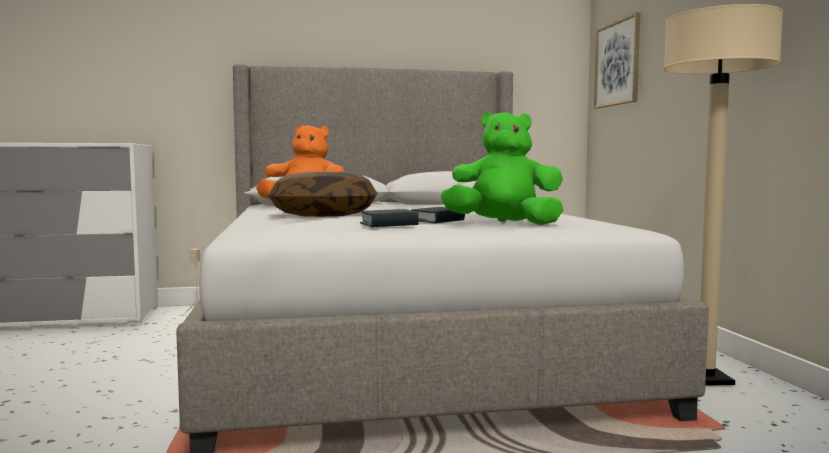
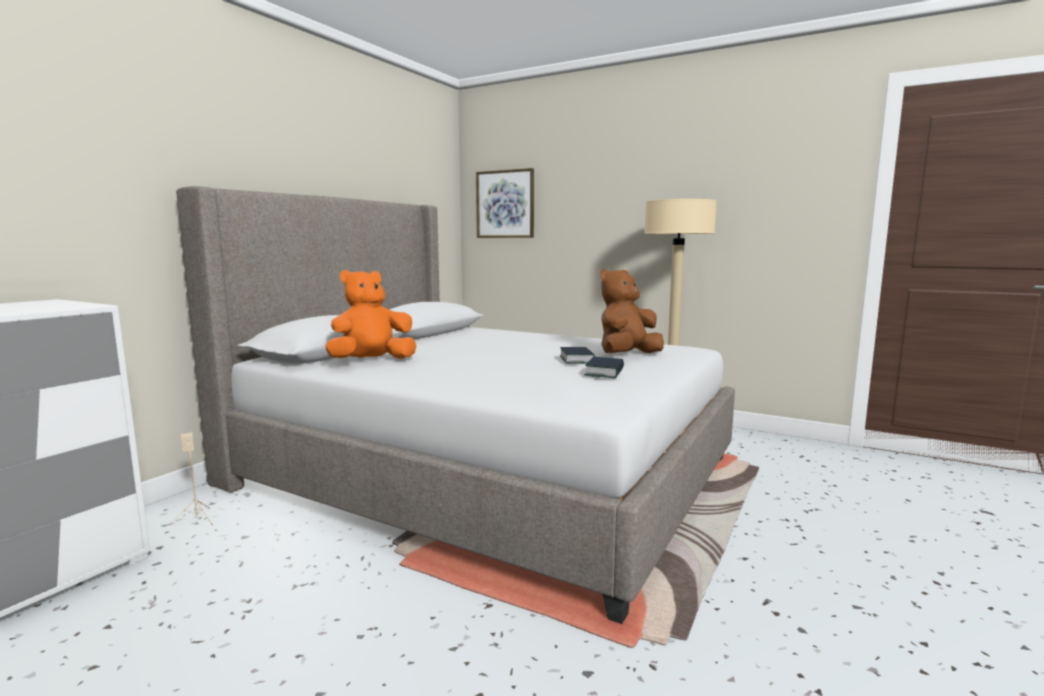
camera: 50 degrees left, 5 degrees up
(324, 215) = (468, 369): pillow -> none
(504, 224) = (627, 356): green plush toy -> brown plush toy

